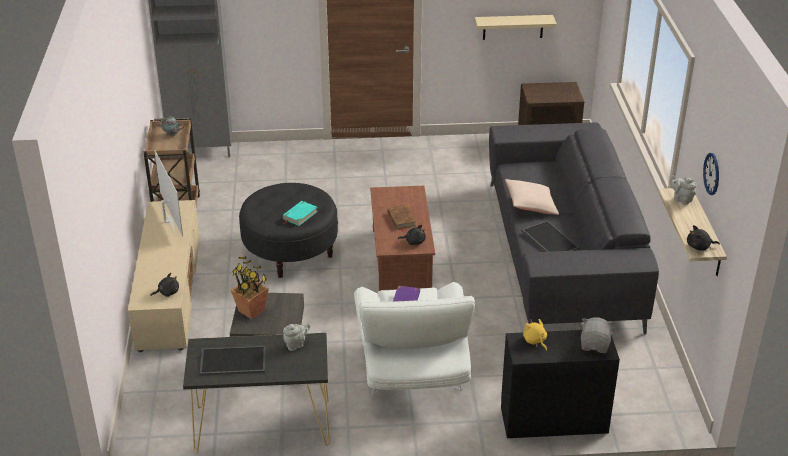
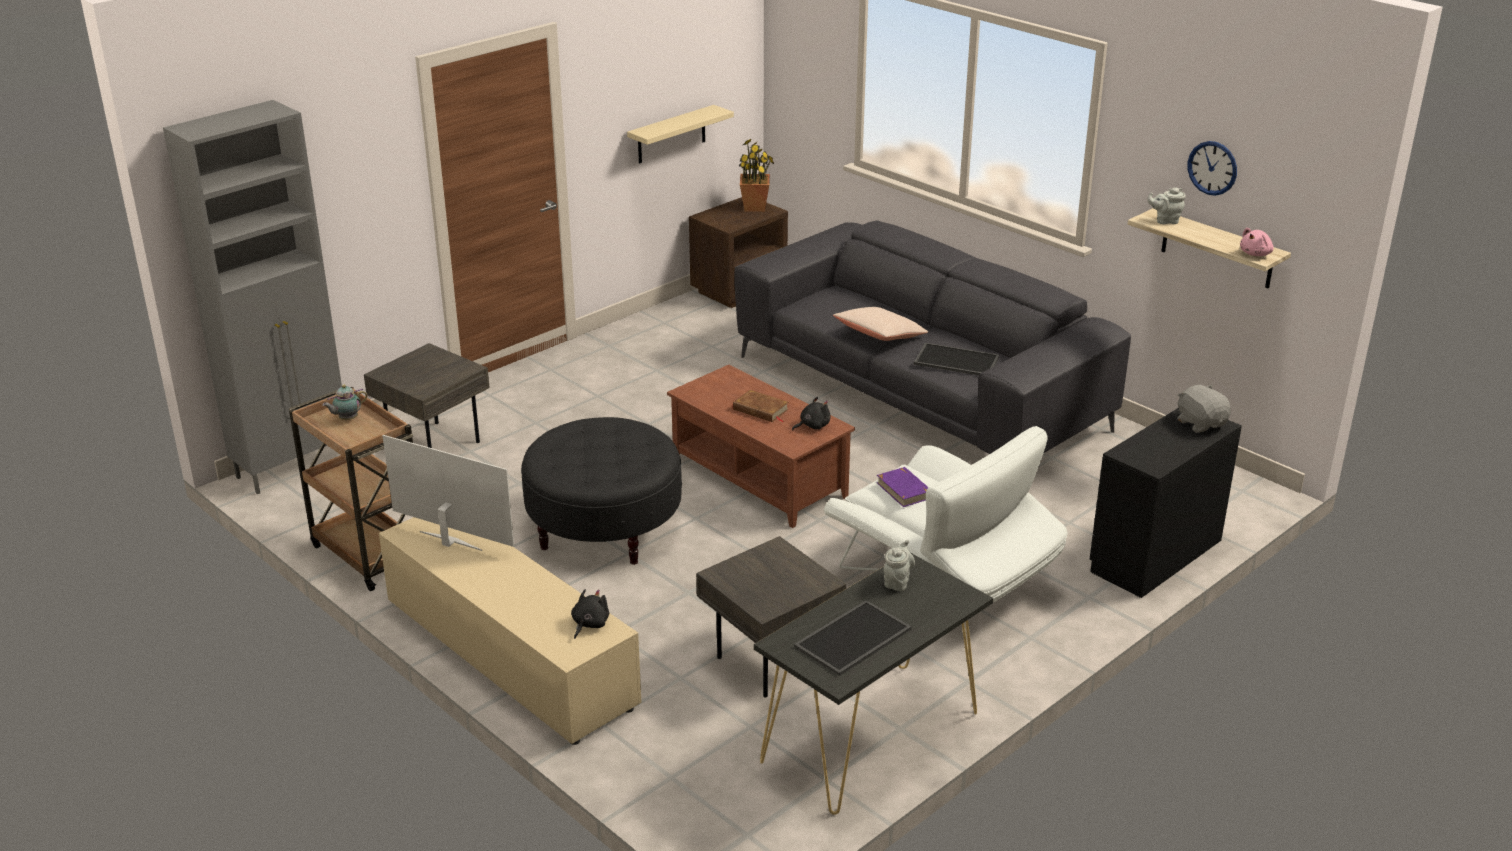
camera: 40 degrees left, 5 degrees down
(251, 310) = (747, 585): potted plant -> potted plant (754, 207)
(275, 167) = (434, 443): none -> grey side table
(300, 215) = (634, 455): turquoise book -> none
(535, 341) = (1143, 447): yellow plush toy -> none
(699, 247) = (1256, 254): black plush toy -> pink plush toy

